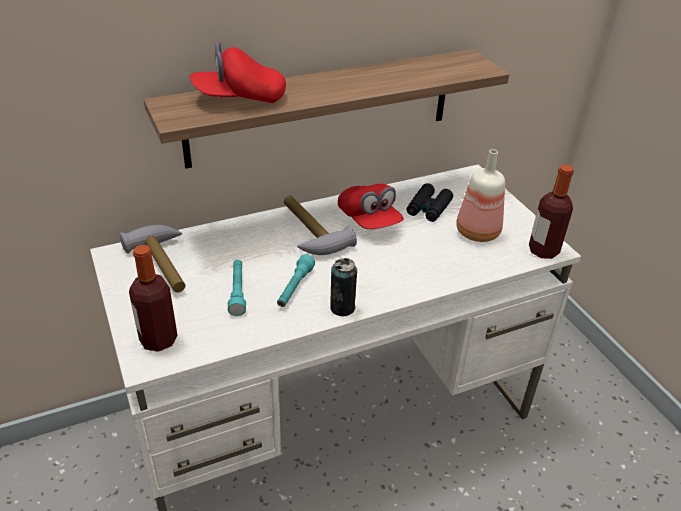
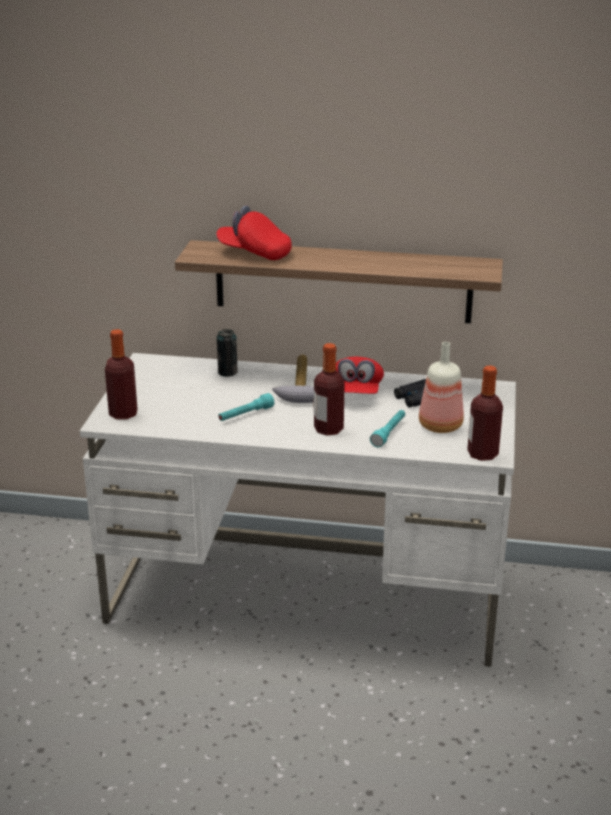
camera: 35 degrees right, 10 degrees down
(164, 264) = (171, 375): hammer -> none
(237, 292) = (203, 405): turquoise flashlight -> turquoise flashlight (389, 433)
(342, 308) = (265, 436): can -> can (227, 372)
(391, 274) = (328, 429): none -> bottle

